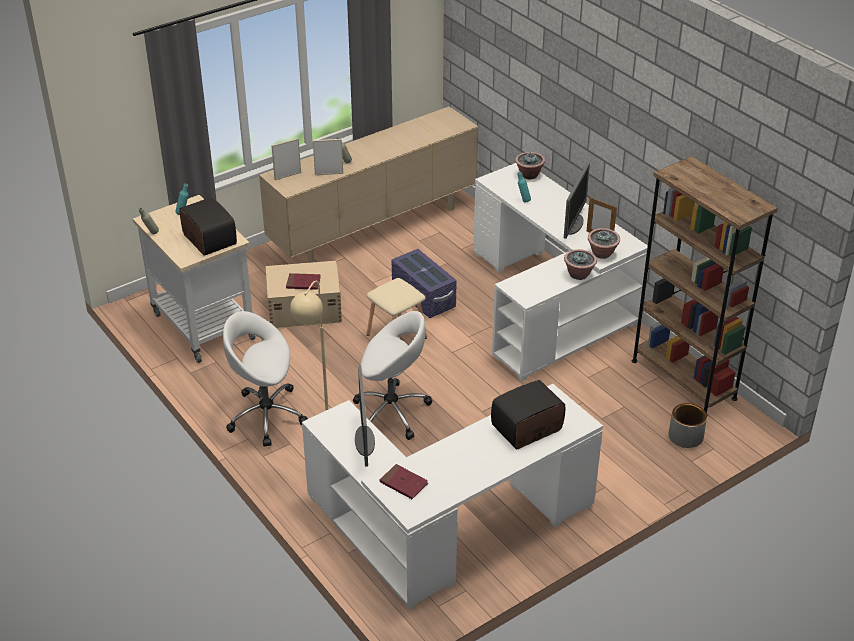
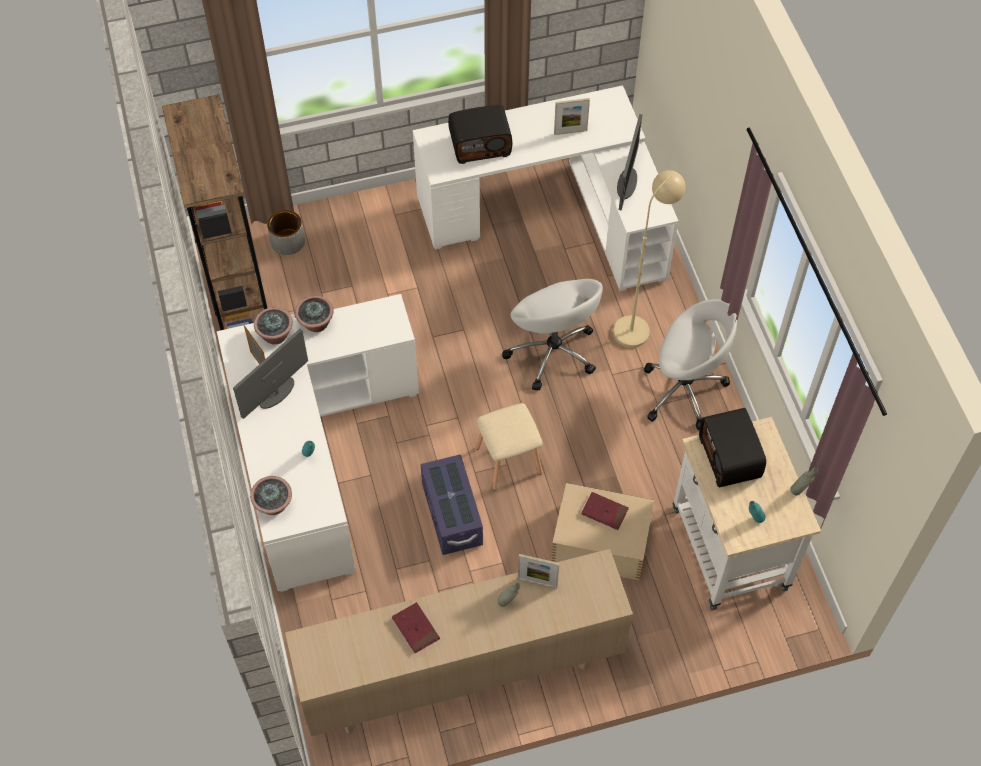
camera: 160 degrees left, 20 degrees up
(287, 176) = (594, 596): picture frame -> picture frame (570, 132)
(393, 412) = (553, 355): white office chair -> white office chair turned 150 degrees counterclockwise
(403, 483) = (610, 124): red book -> red book (416, 628)

